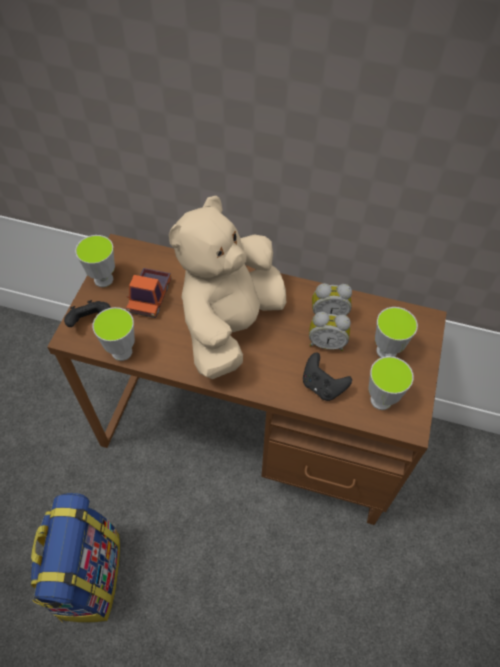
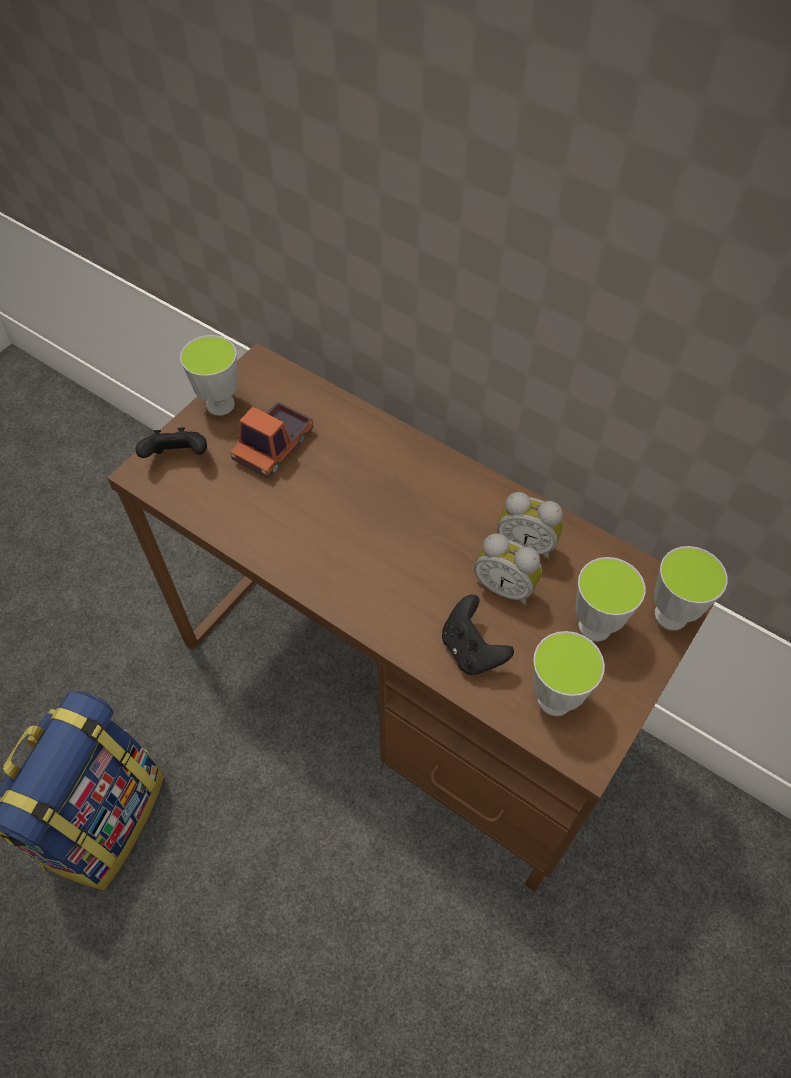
camera: 20 degrees right, 0 degrees up
(122, 352) = (202, 513): cup -> cup (670, 615)
(230, 325) = (370, 518): beige plush toy -> none

